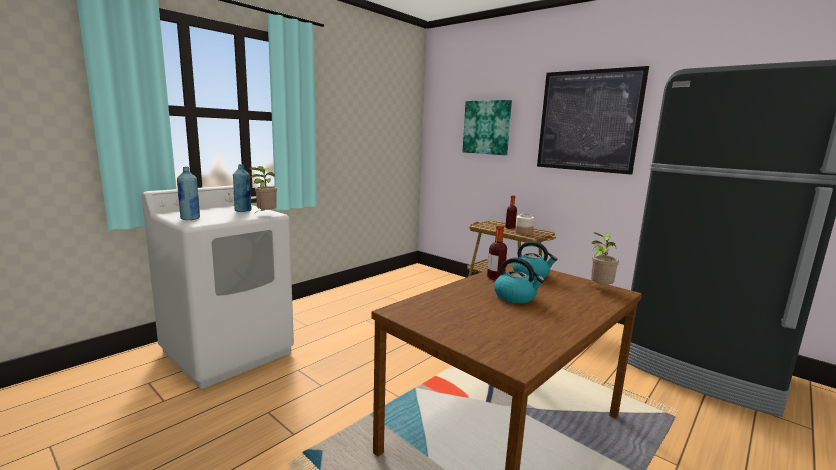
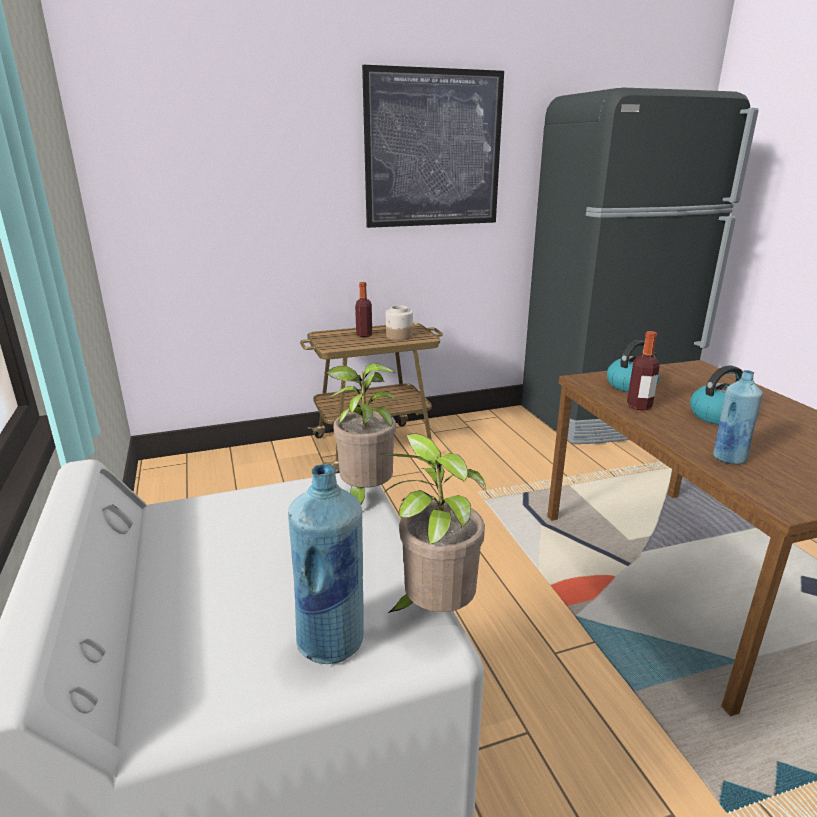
camera: 60 degrees left, 10 degrees up
(243, 211) = (272, 524): blue bottle -> blue bottle (728, 458)
(487, 127) = (257, 164): picture -> none
(599, 288) = (686, 370): potted plant -> potted plant (433, 611)

